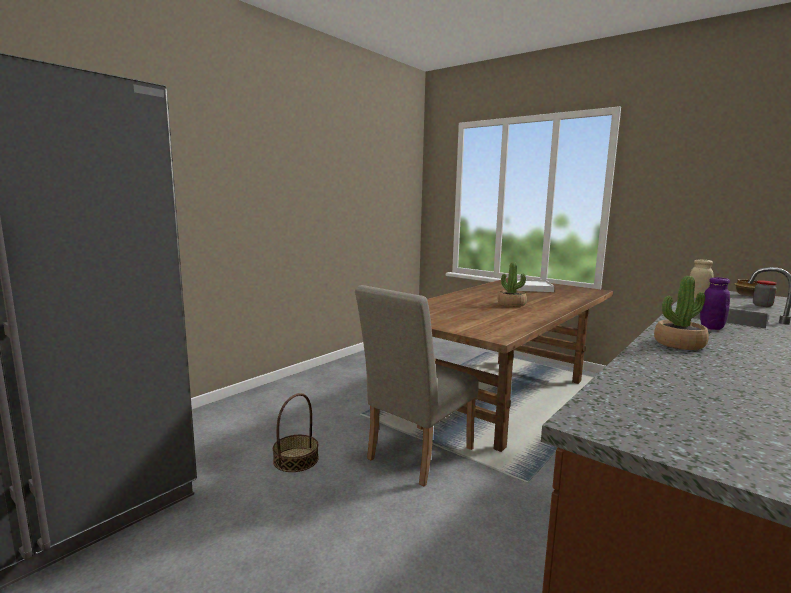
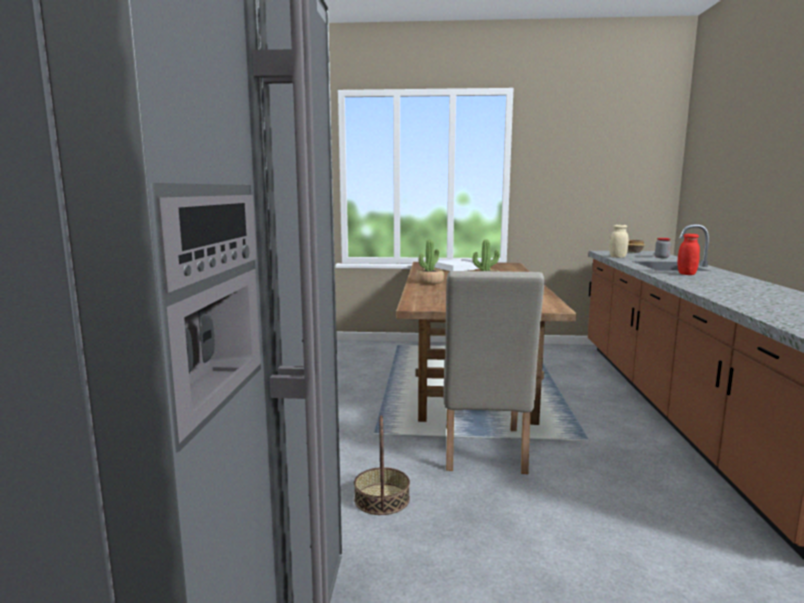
camera: 35 degrees left, 0 degrees up
(679, 344) = (707, 286): potted plant -> potted plant (429, 282)
(711, 327) = (686, 274): purple jar -> red jar

